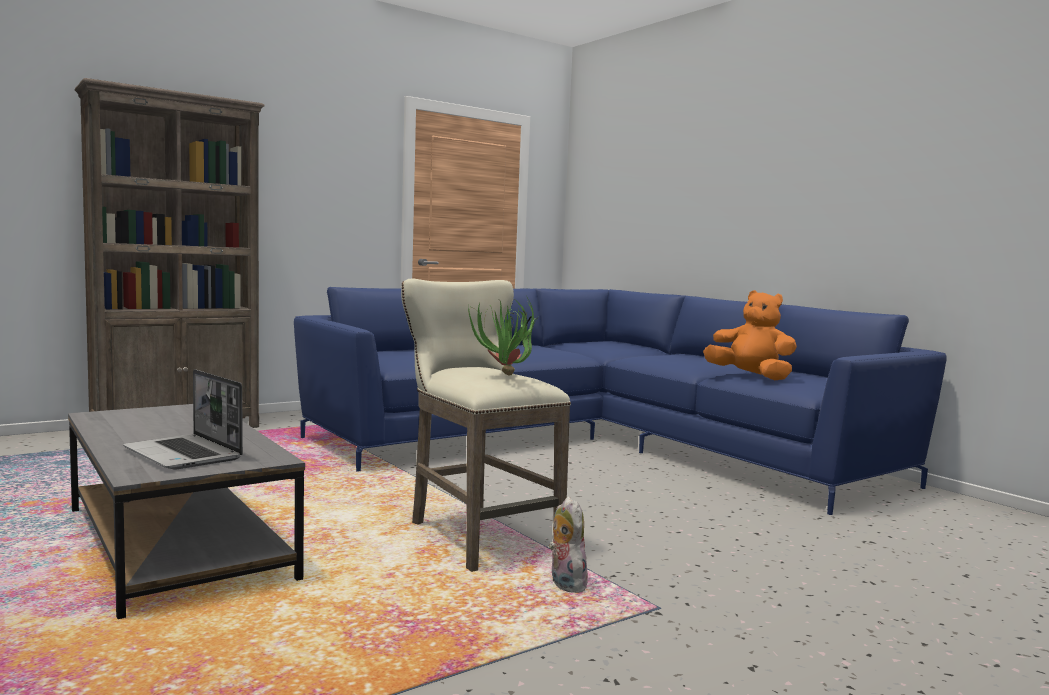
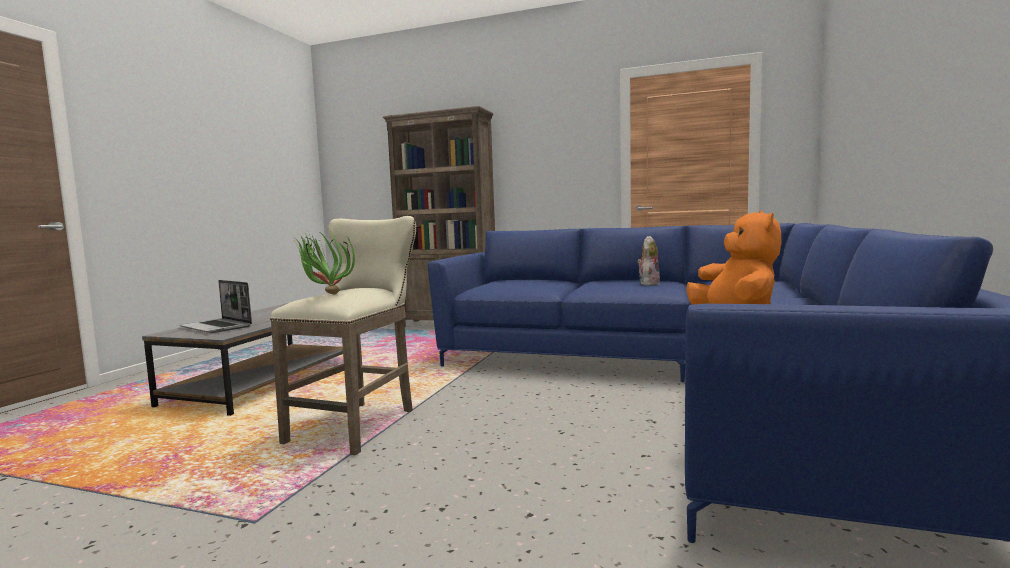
camera: 55 degrees right, 0 degrees up
(185, 454) = (217, 327): laptop -> laptop turned 60 degrees counterclockwise
(564, 584) = (282, 475): plush toy -> plush toy (648, 284)

